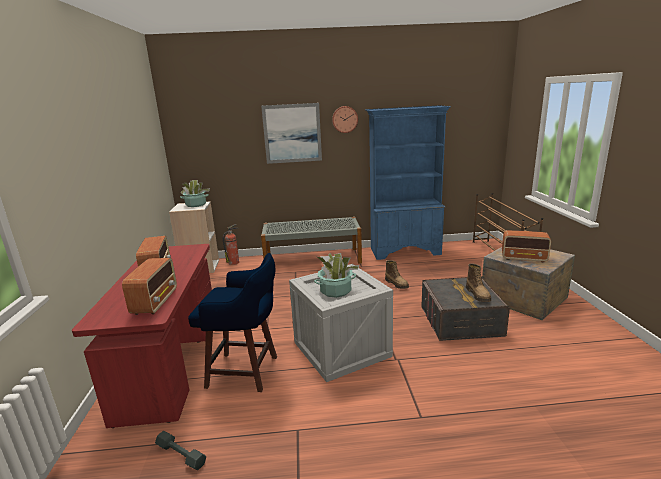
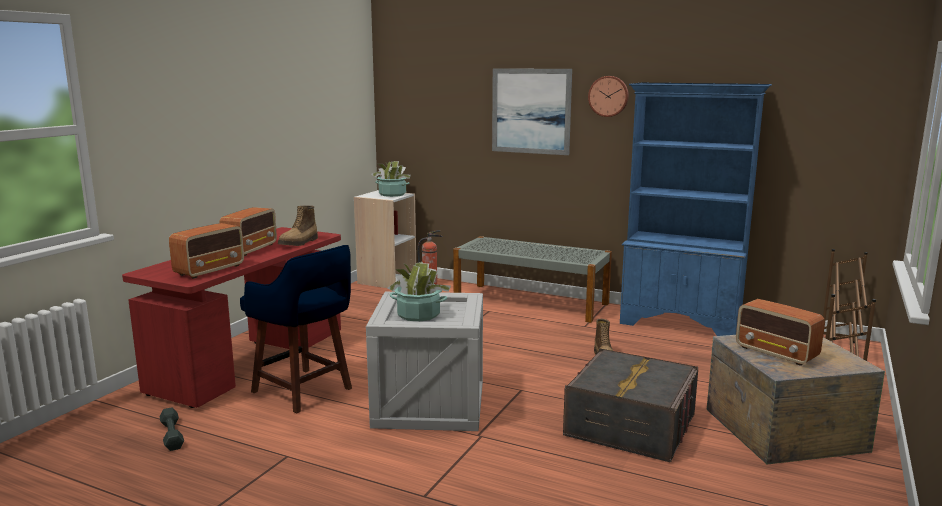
camera: 30 degrees right, 5 degrees down
(478, 295) = (649, 385): boot -> boot (299, 243)

